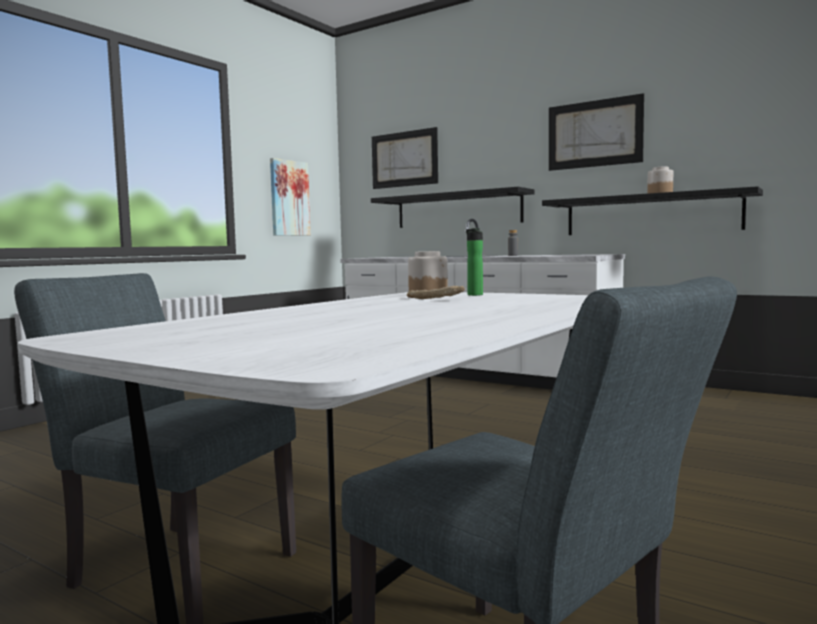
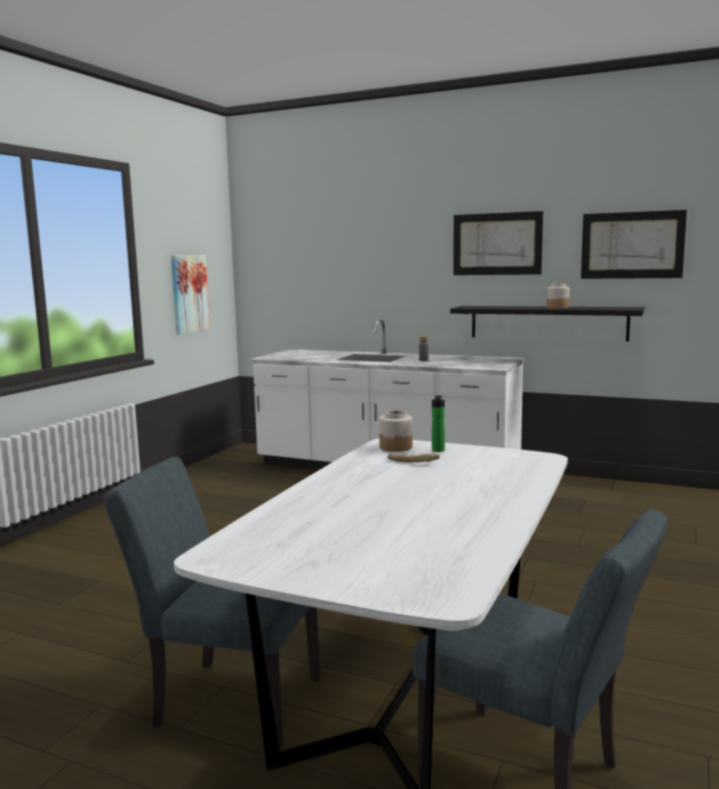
camera: 10 degrees left, 5 degrees up
(404, 159) = (305, 251): picture -> picture (632, 245)
(457, 210) = (362, 306): black shelf -> none

